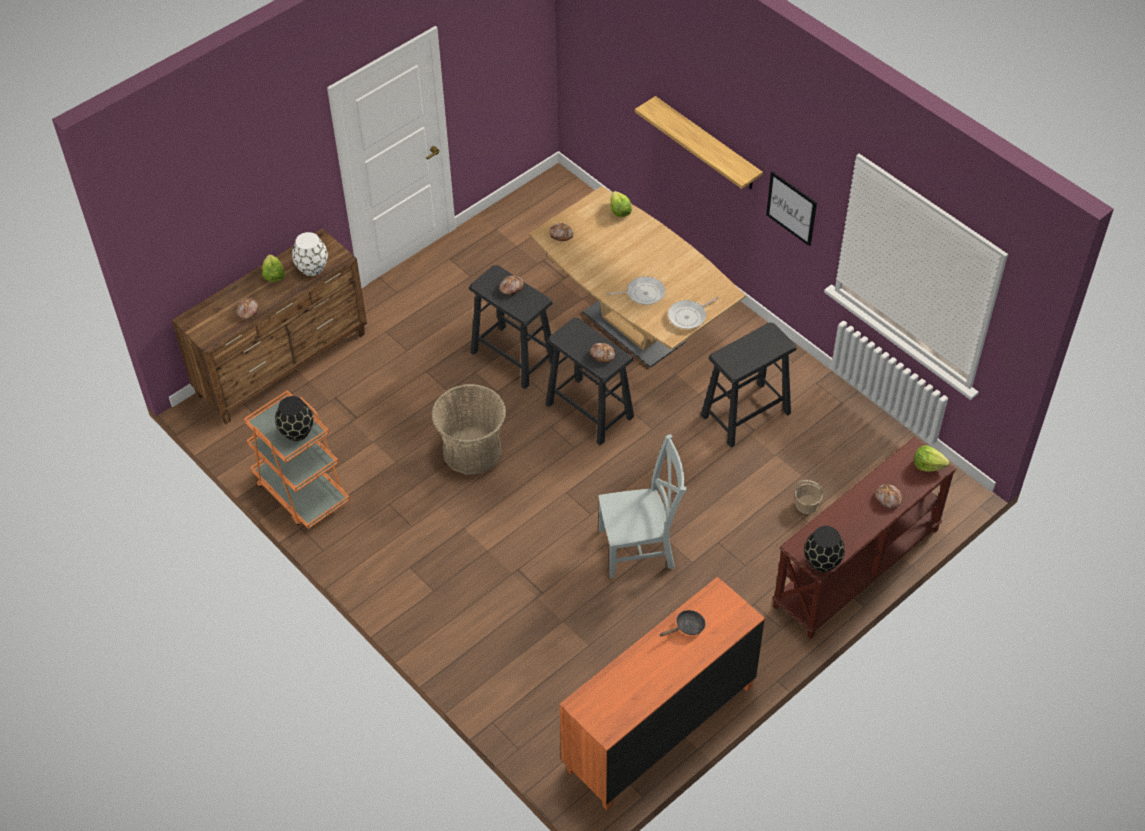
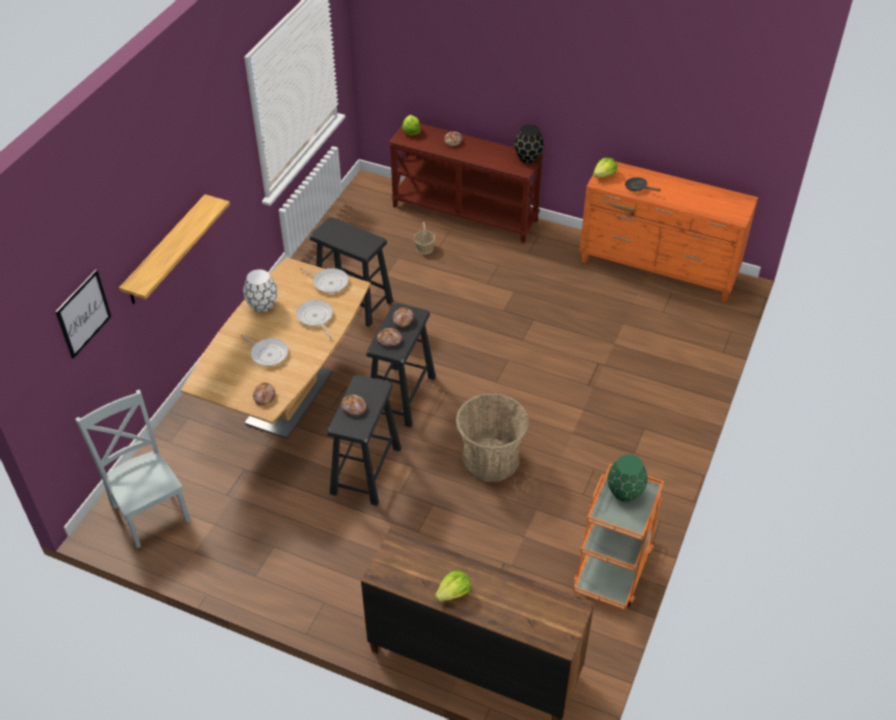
camera: 115 degrees left, 5 degrees down
(248, 311) = (517, 591): bread -> bread (389, 340)
(297, 432) = (625, 491): black vase -> green vase
(312, 268) = (425, 561): white vase -> white vase (262, 305)
(613, 249) = (268, 353): none -> frying pan
(619, 210) = (212, 365): lettuce -> lettuce (604, 175)
(640, 548) = (520, 322): grey chair -> grey chair (149, 510)
(791, 208) = (228, 186): picture -> picture (83, 313)

